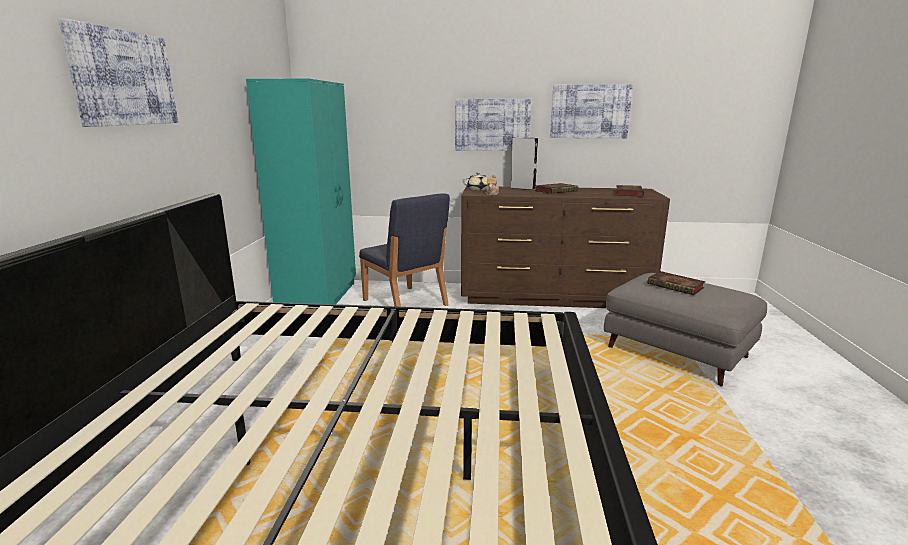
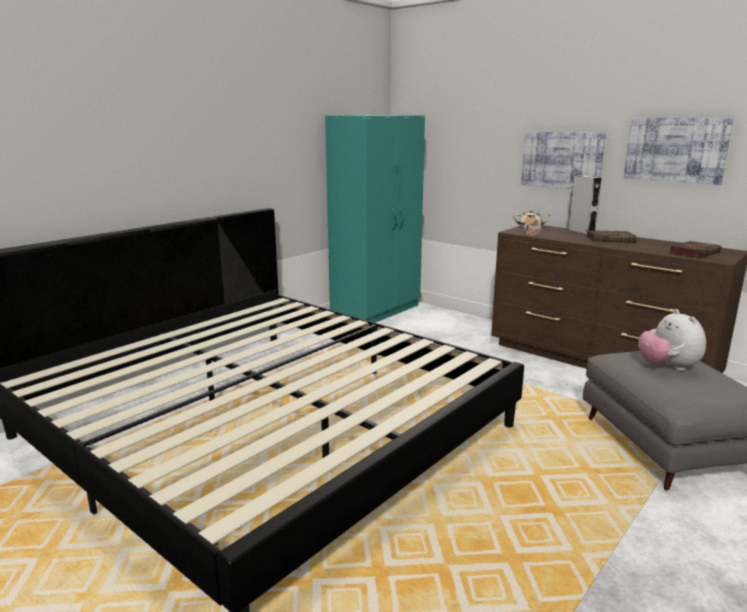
camera: 35 degrees right, 0 degrees up
(124, 78) = (204, 124): picture -> none
(405, 303) = (441, 331): blue chair -> none
(677, 286) = (667, 367): book -> plush toy

